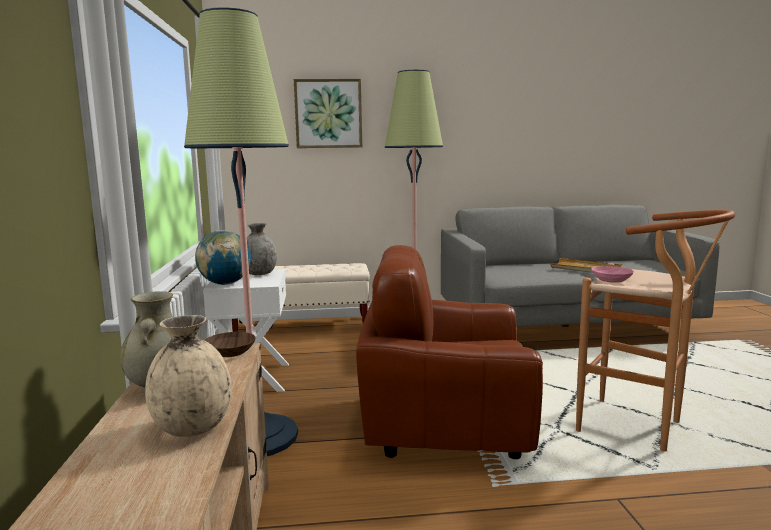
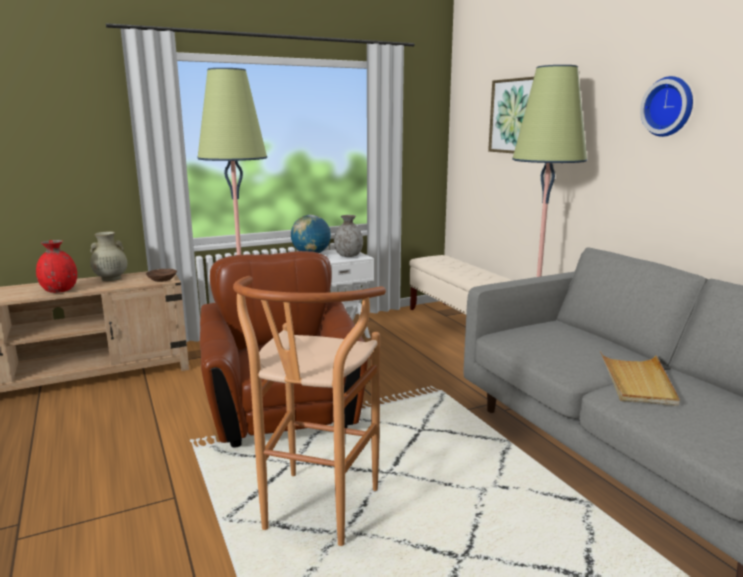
camera: 70 degrees right, 5 degrees up
(193, 428) = (59, 290): beige vase -> red vase
(484, 107) = (669, 106): none -> wall clock
(610, 280) = (322, 341): pink bowl -> none

